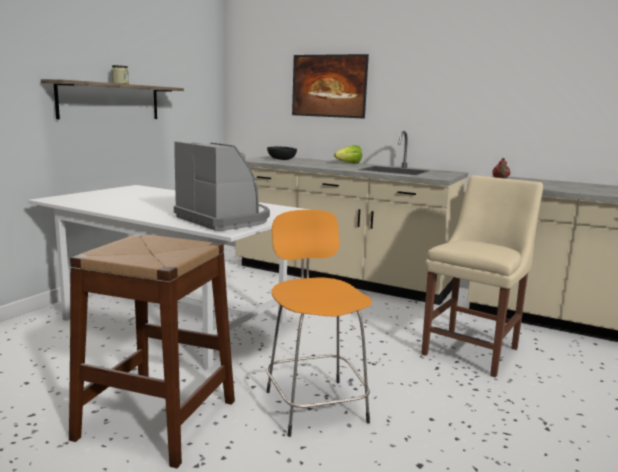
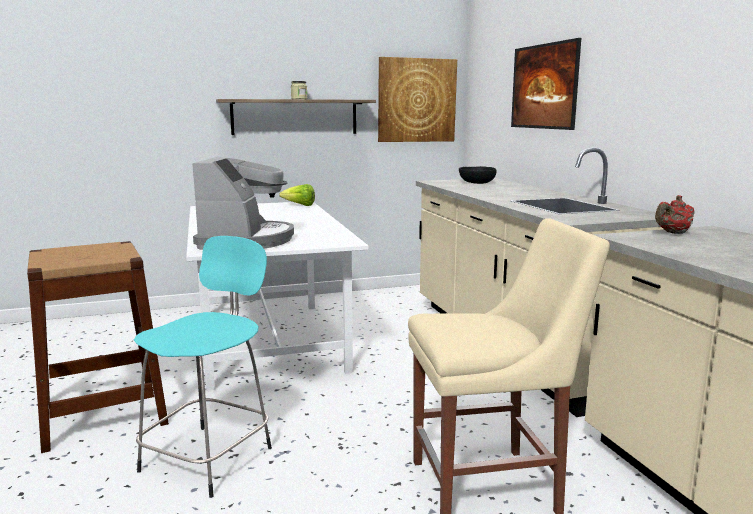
camera: 45 degrees right, 0 degrees up
(195, 90) = (416, 100): none -> picture
(314, 404) = (210, 457): orange stool -> turquoise stool
(348, 163) = (540, 193): lettuce -> lettuce (300, 205)

